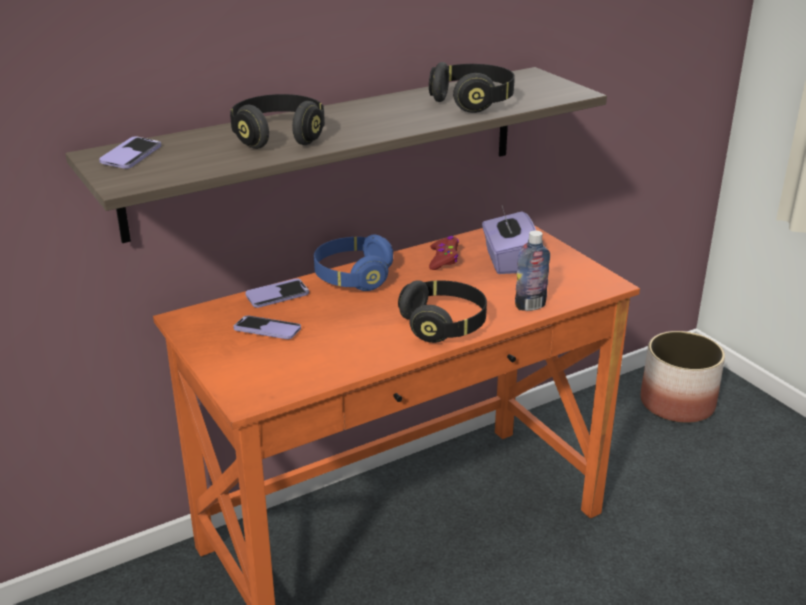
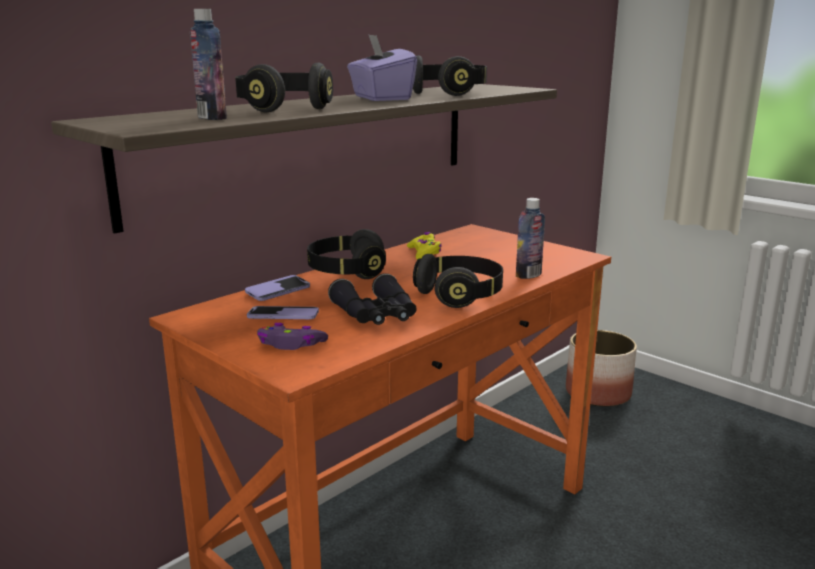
camera: 15 degrees left, 10 degrees down
(131, 155) = (132, 118): phone -> none
(198, 160) = (212, 118): none -> bottle
(258, 367) = (291, 345): none -> purple game controller
(350, 341) = (376, 315): none -> black binoculars
(353, 277) = (346, 271): blue headphones -> black headphones
(444, 259) = (424, 253): red game controller -> yellow game controller
(507, 261) = (483, 249): purple tissue box -> purple tissue box (380, 98)

